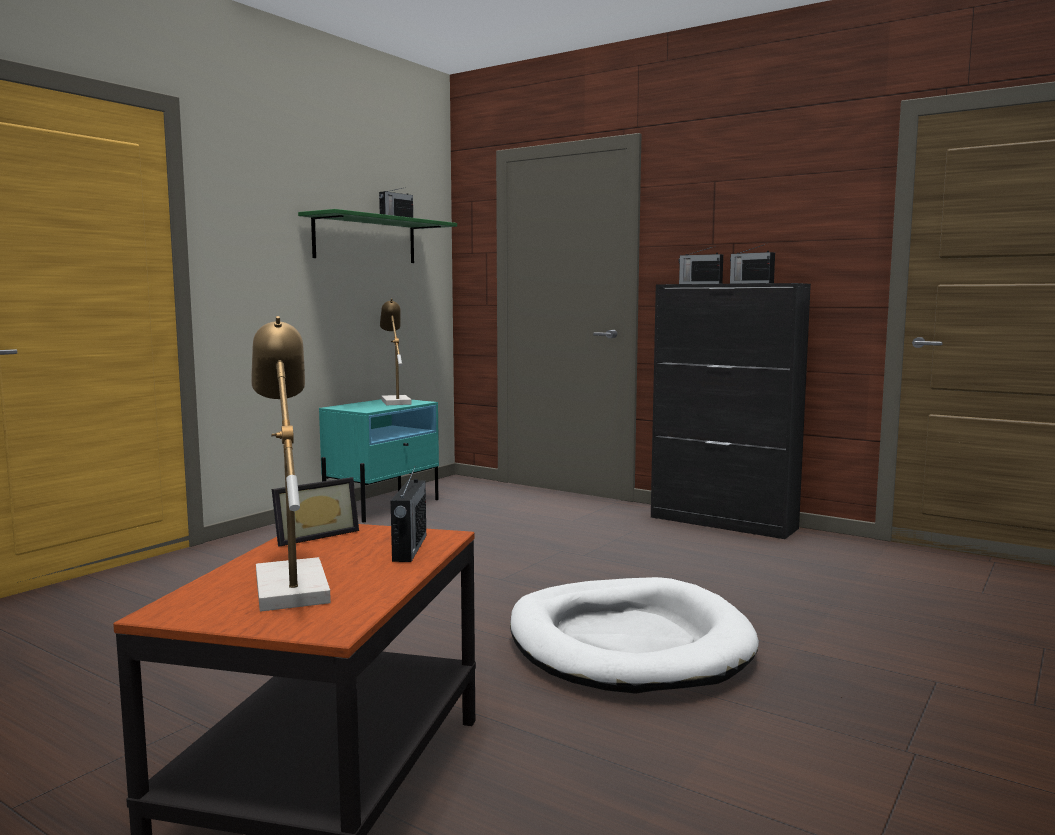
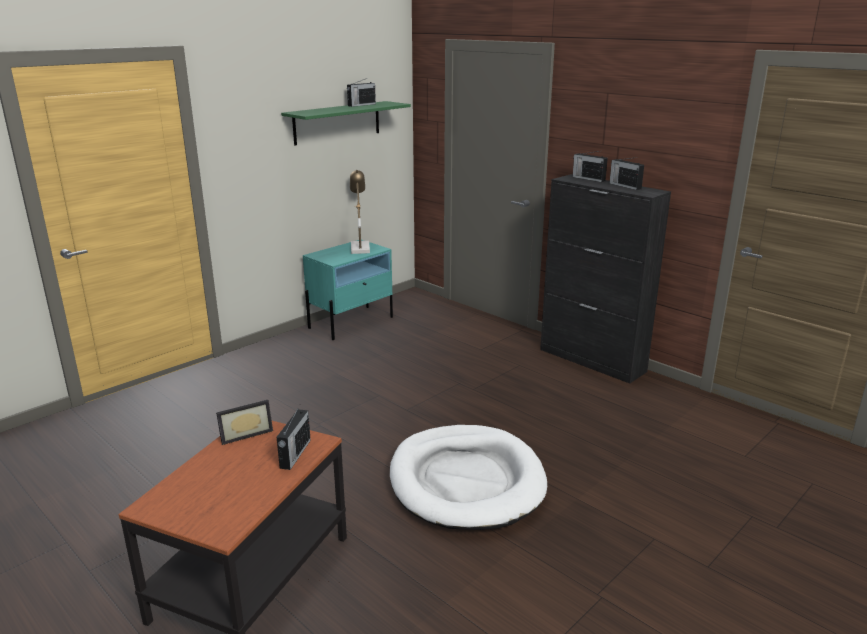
camera: 10 degrees right, 15 degrees up
(288, 583) = (215, 486): table lamp -> none

